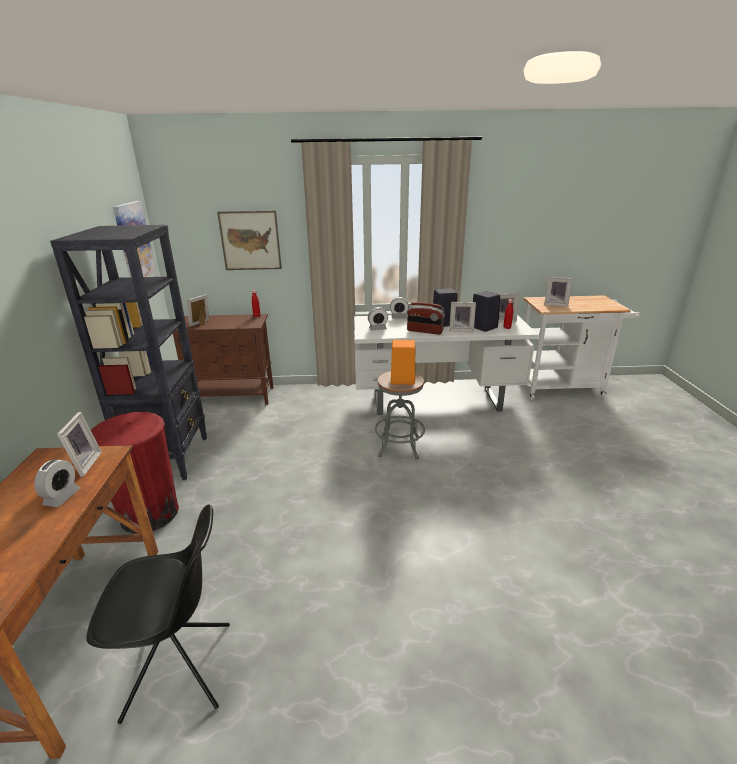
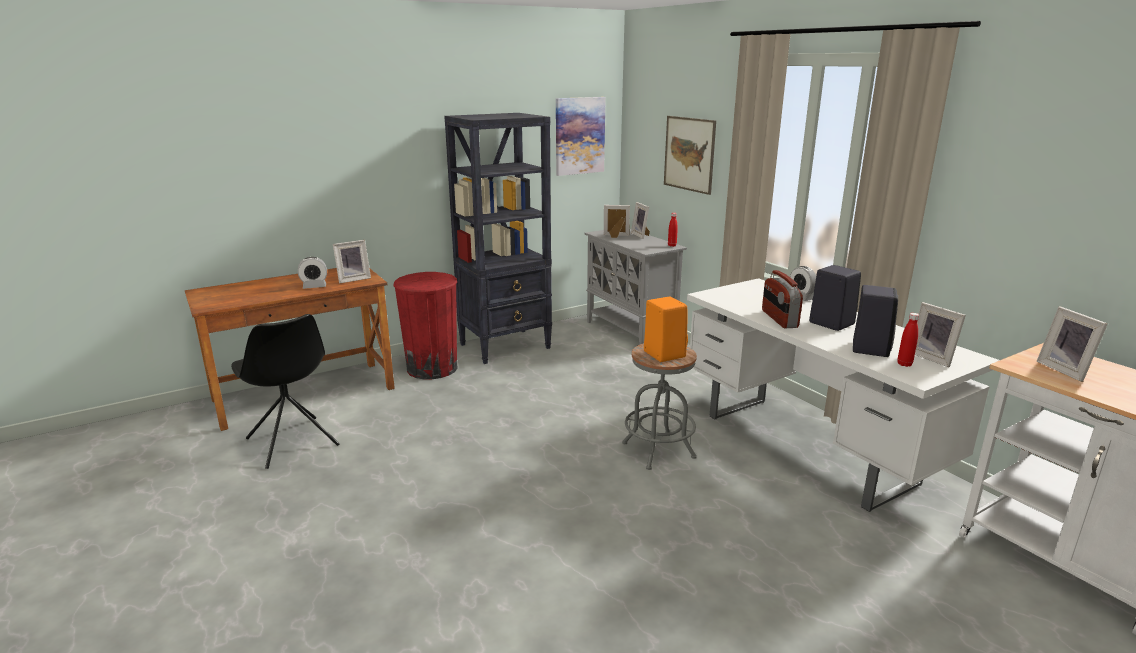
camera: 60 degrees right, 5 degrees down
(233, 397) = (631, 332): brown cabinet -> grey cabinet
(378, 328) = (739, 296): alarm clock -> none
(461, 330) = (827, 337): picture frame -> picture frame (641, 235)

